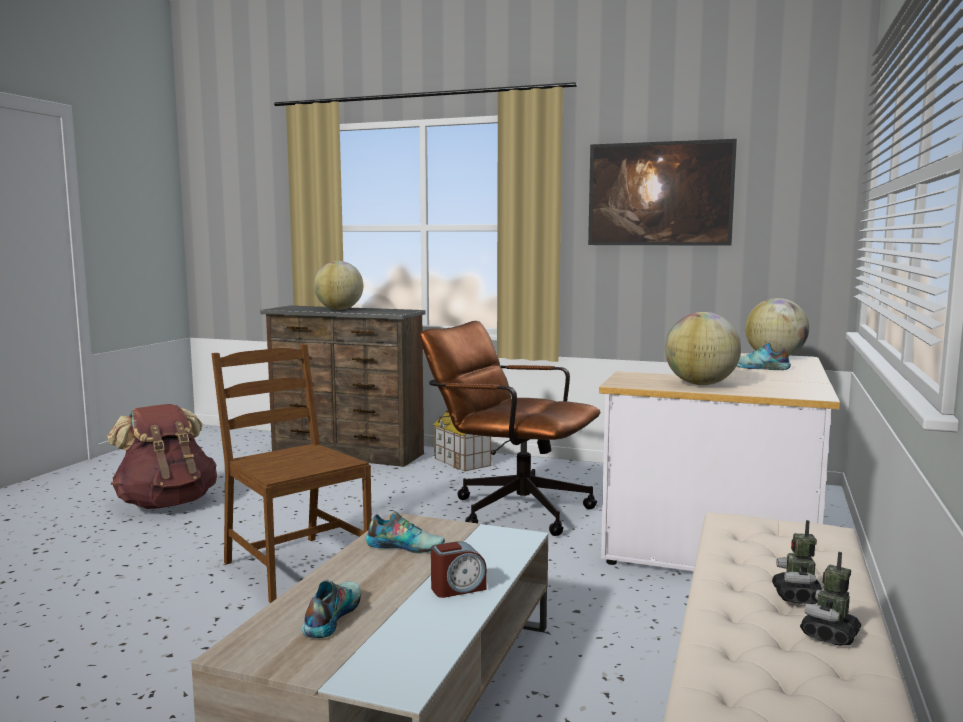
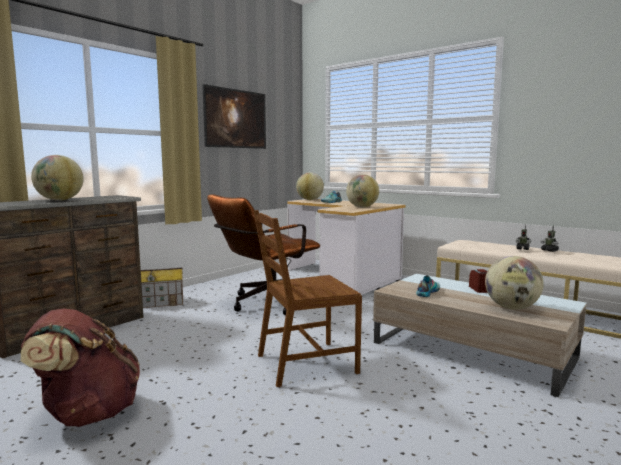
camera: 70 degrees left, 0 degrees up
(330, 616) = (511, 308): shoe -> globe

